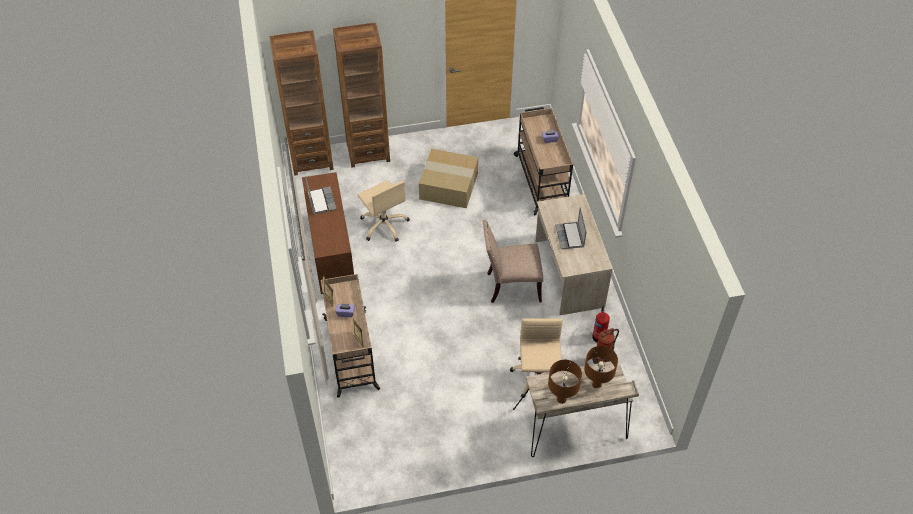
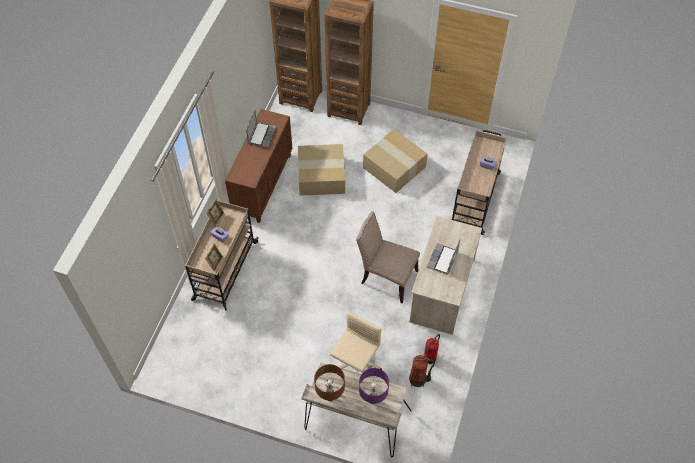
camera: 30 degrees right, 5 degrees up
(384, 225) = (321, 177): beige office chair -> cardboard box
(596, 385) = (373, 400): brown table lamp -> purple table lamp

